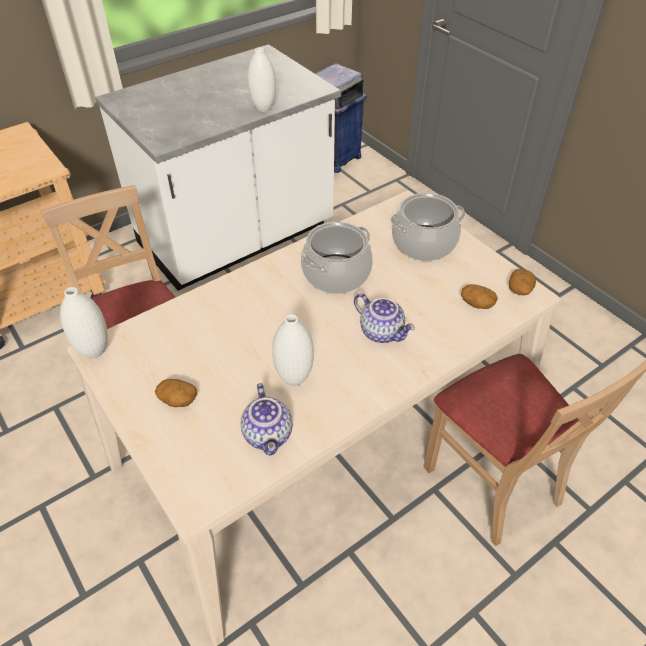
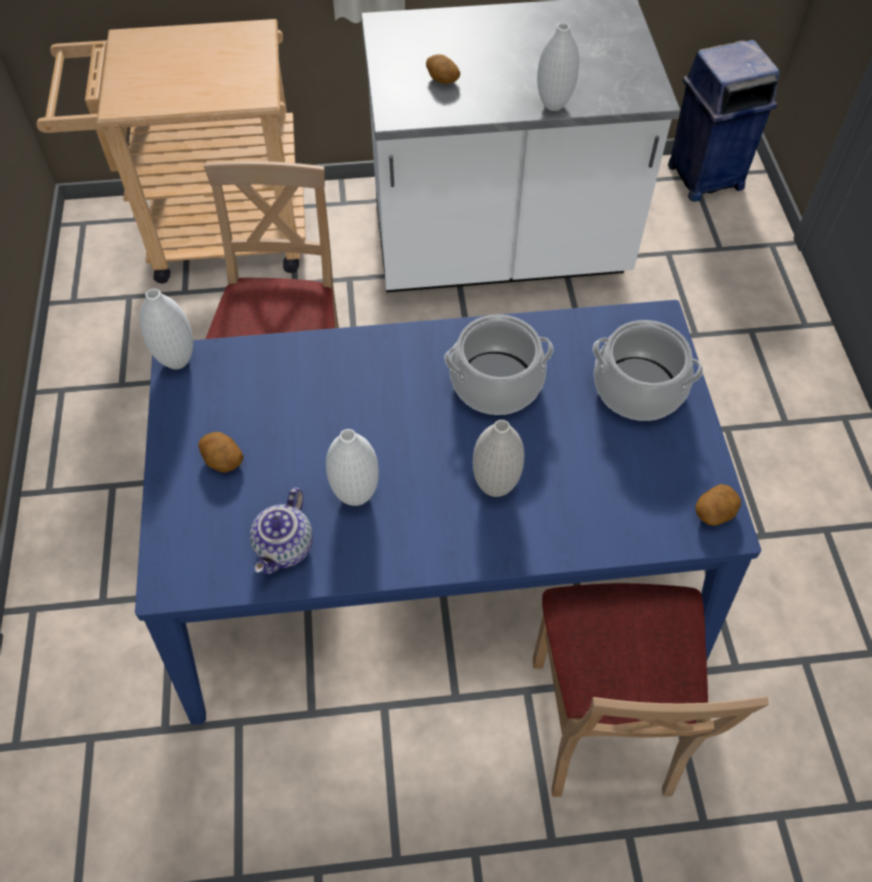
camera: 30 degrees right, 10 degrees up
(322, 441) = (435, 565): beige dining table -> blue dining table
(382, 332) = (495, 486): teapot -> white vase
(476, 303) = (641, 505): potato -> potato (442, 78)

